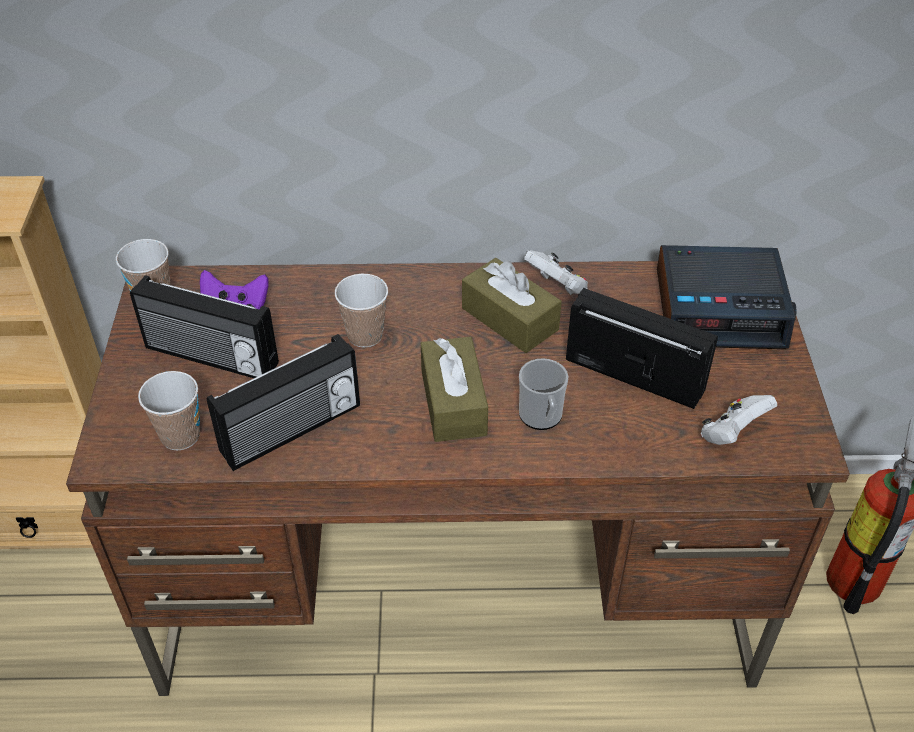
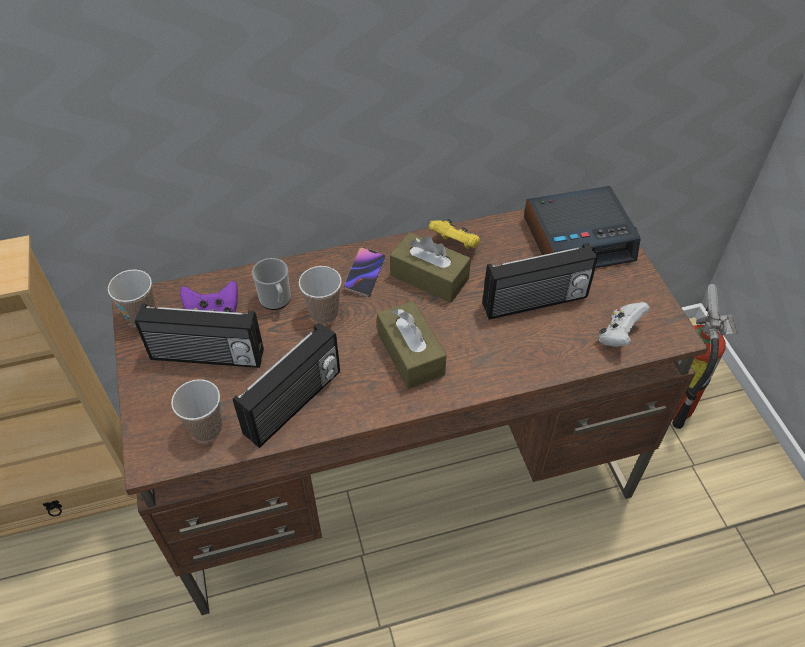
camera: 15 degrees left, 5 degrees up
(431, 300) = (364, 274): none -> phone
(542, 418) = (480, 352): mug -> mug (276, 301)
(557, 287) = (455, 244): white game controller -> yellow game controller
(635, 374) = (535, 302): radio -> radio turned 150 degrees clockwise

